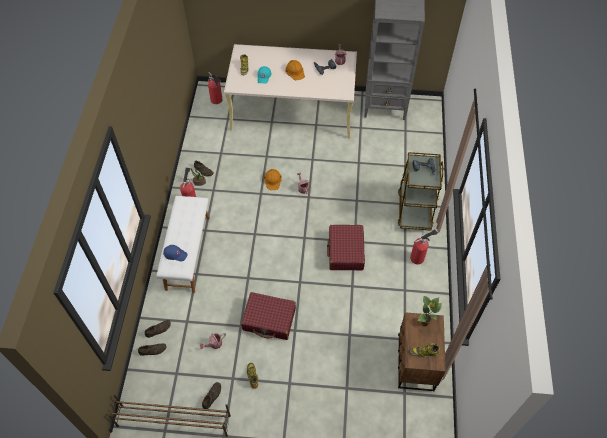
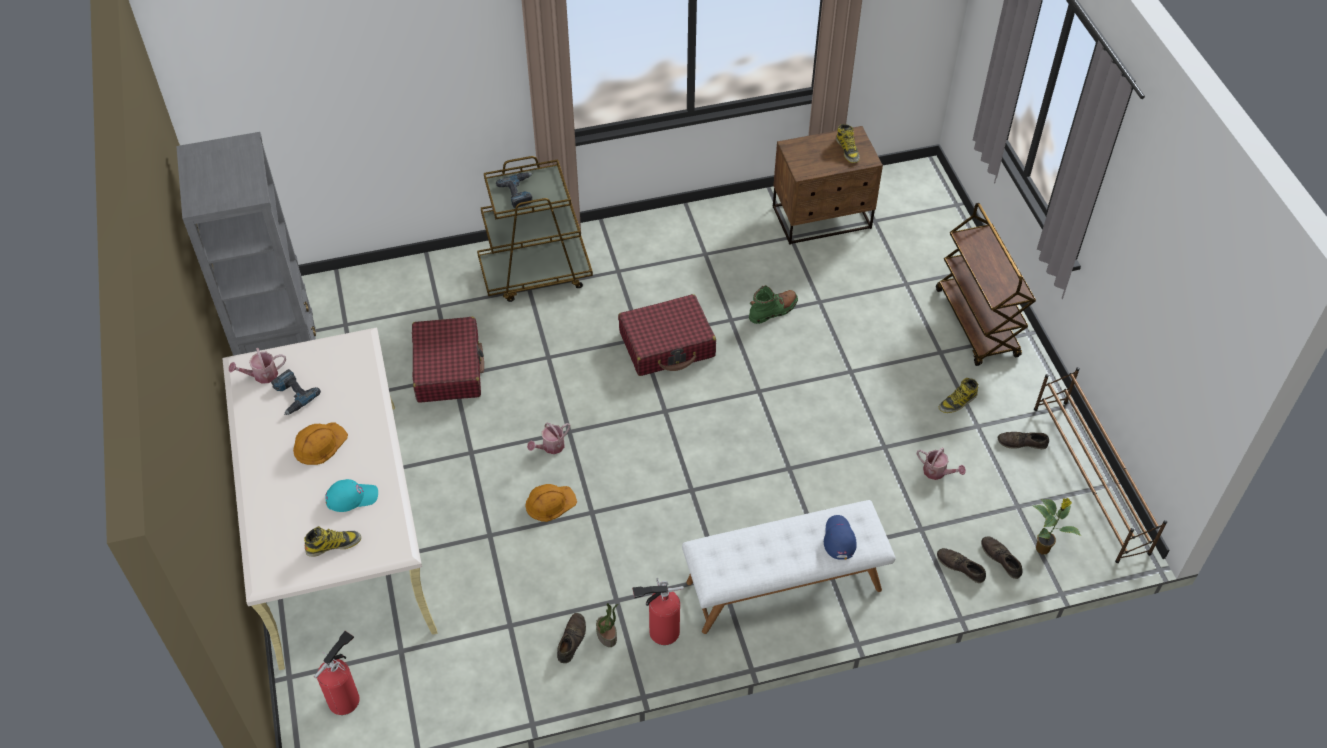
camera: 110 degrees left, 5 degrees down
(269, 319) = (851, 411): red suitcase -> red suitcase (448, 368)
(302, 414) = (977, 323): none -> brown cart
(351, 308) = (773, 310): none -> green boot
(418, 257) = (635, 249): fire extinguisher -> none
(424, 323) = (801, 157): potted plant -> potted plant (1043, 548)

